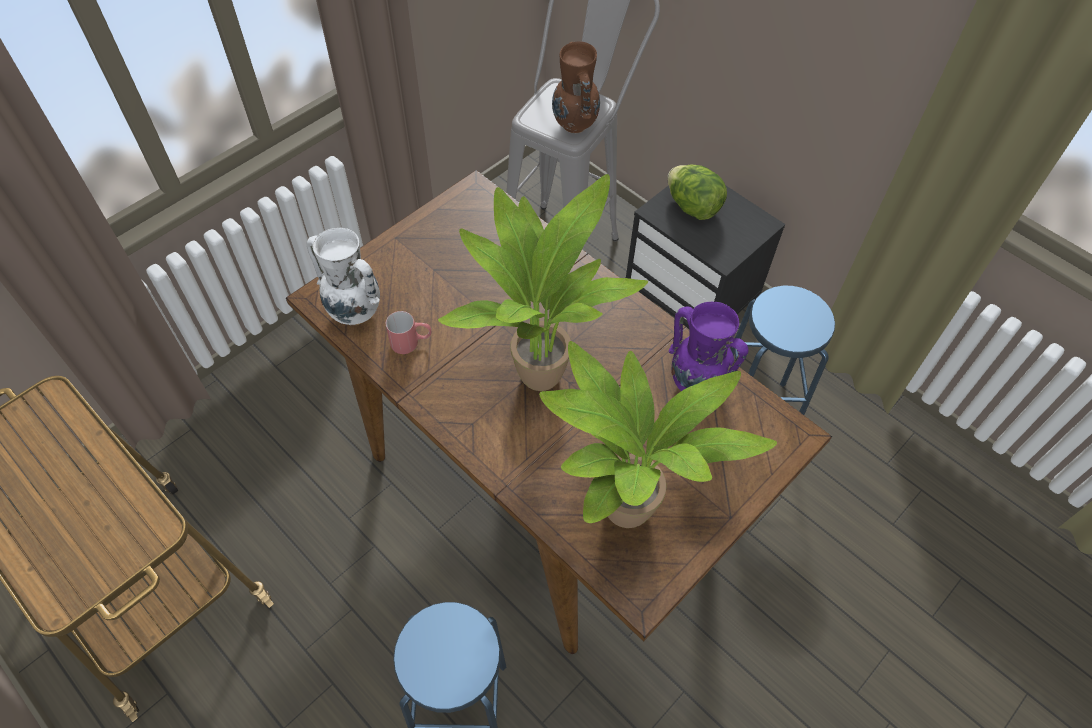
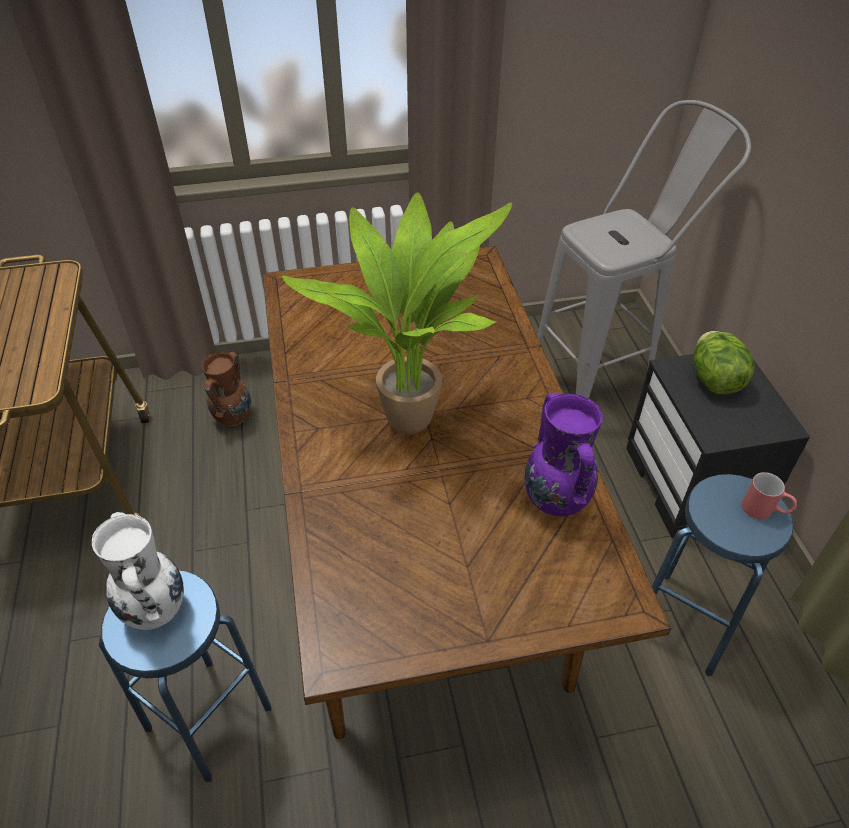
camera: 35 degrees right, 10 degrees down
(355, 312) = (302, 304): white vase -> white vase (156, 609)
(411, 342) = (325, 345): red mug -> red mug (765, 511)
(574, 125) = (619, 249): brown vase -> brown vase (232, 418)
(625, 517) = (381, 578): potted plant -> none

